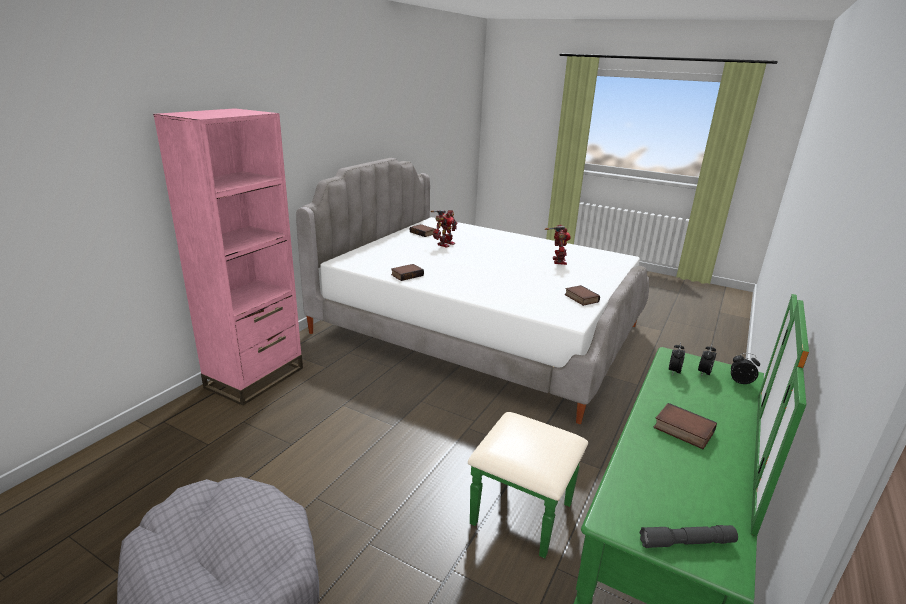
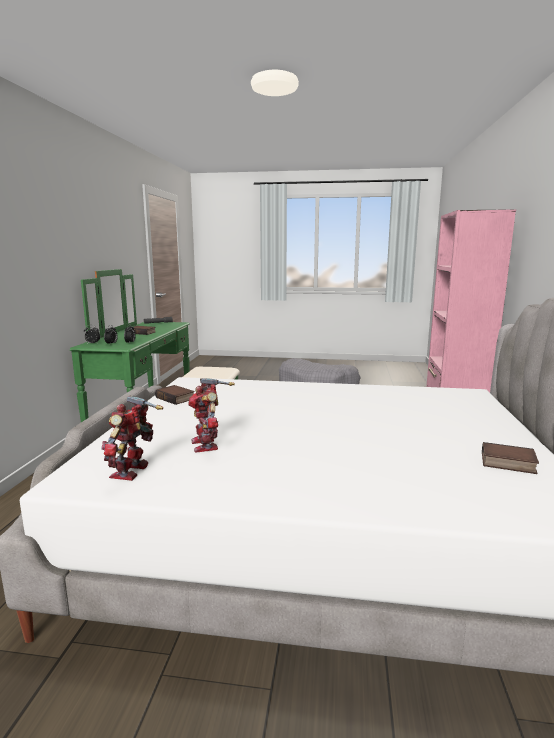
camera: 160 degrees right, 10 degrees down
(407, 275) = (379, 391): book -> none
(444, 244) = (421, 443): toy robot -> toy robot (132, 471)

